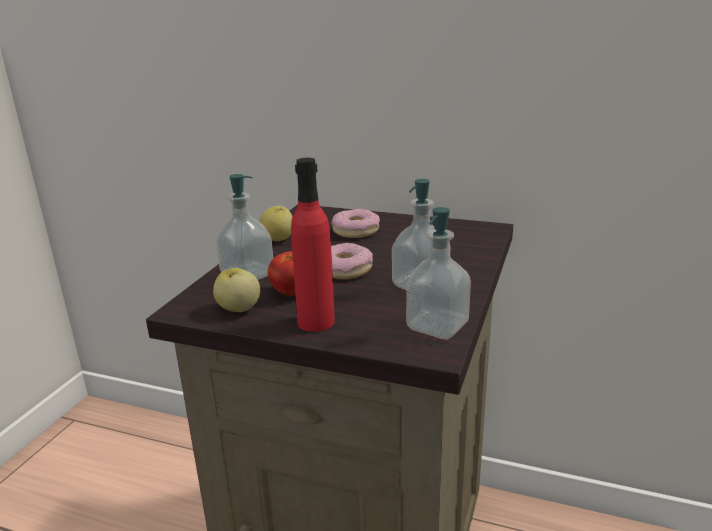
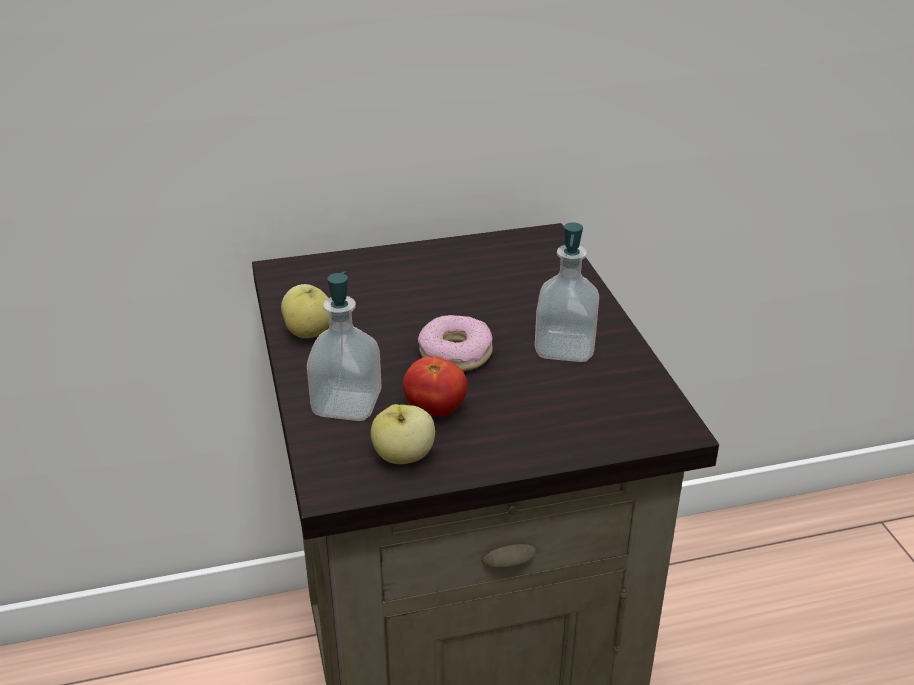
camera: 35 degrees left, 10 degrees up
(316, 322) = (514, 439): red bottle -> none
(355, 231) = (393, 288): donut -> none
(437, 326) = (641, 396): soap dispenser -> none

